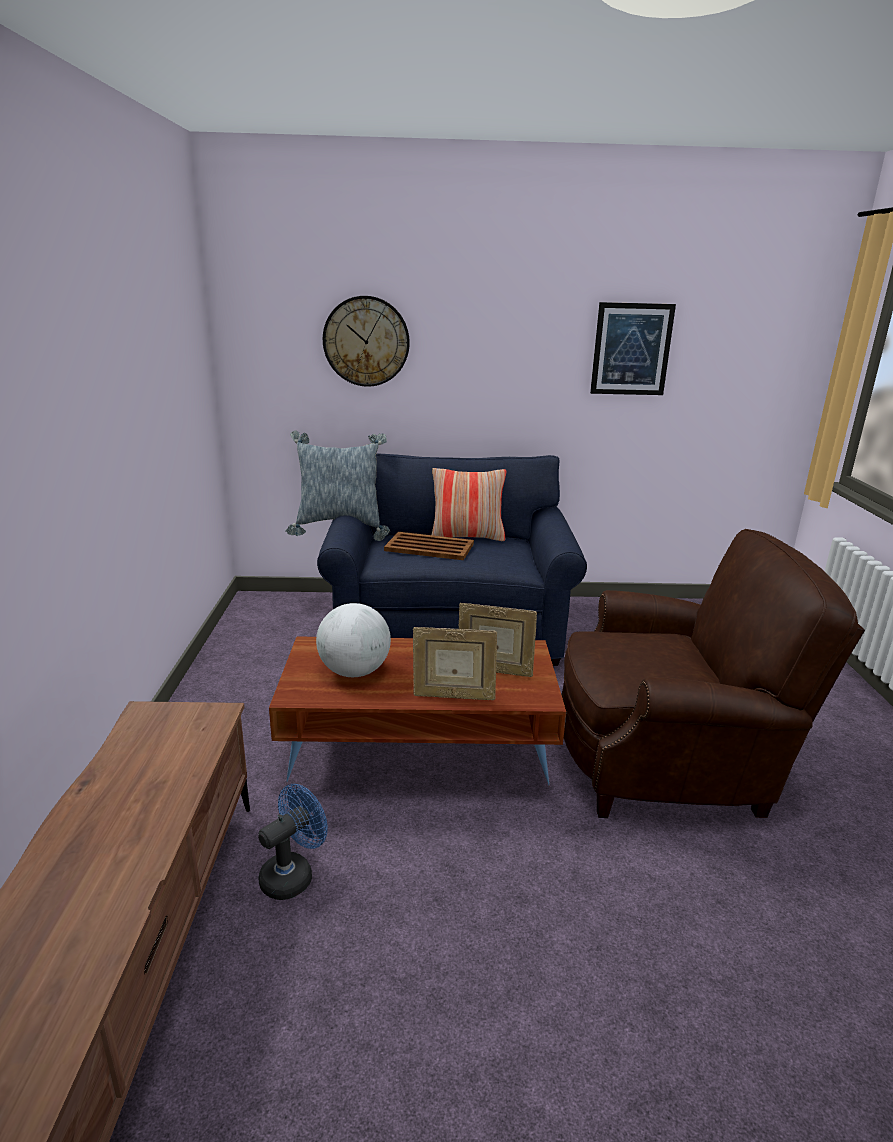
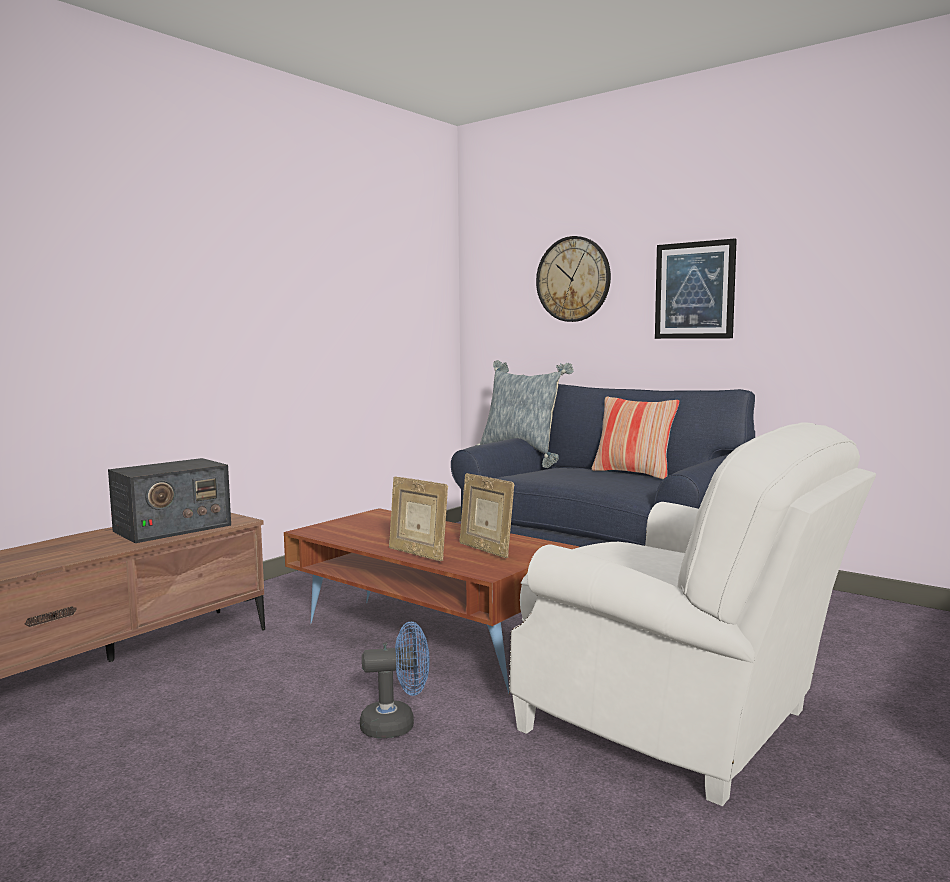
camera: 40 degrees right, 15 degrees down
(164, 756) = (172, 528): none -> radio
(293, 874) = (232, 669): blue fan -> blue fan (397, 725)
(354, 671) = (376, 529): globe -> none
(428, 547) = (574, 472): brown tray -> none
(631, 349) = (854, 264): picture -> picture (695, 290)
(670, 761) = (678, 723): brown armchair -> white armchair

